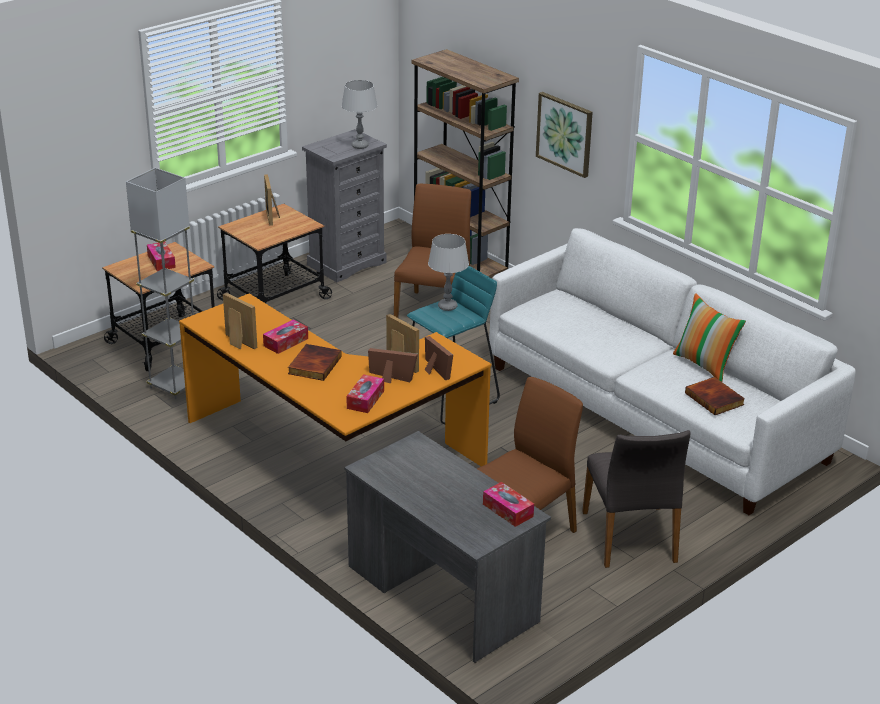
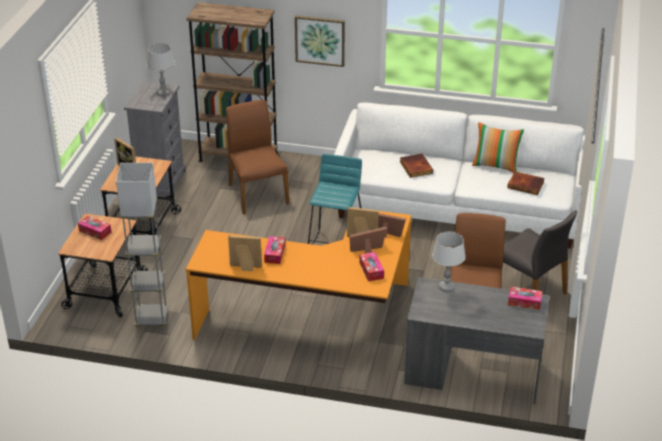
camera: 35 degrees left, 5 degrees up
(314, 365) = (312, 261): book -> book (415, 167)
(447, 306) = (329, 187): grey table lamp -> grey table lamp (446, 287)

